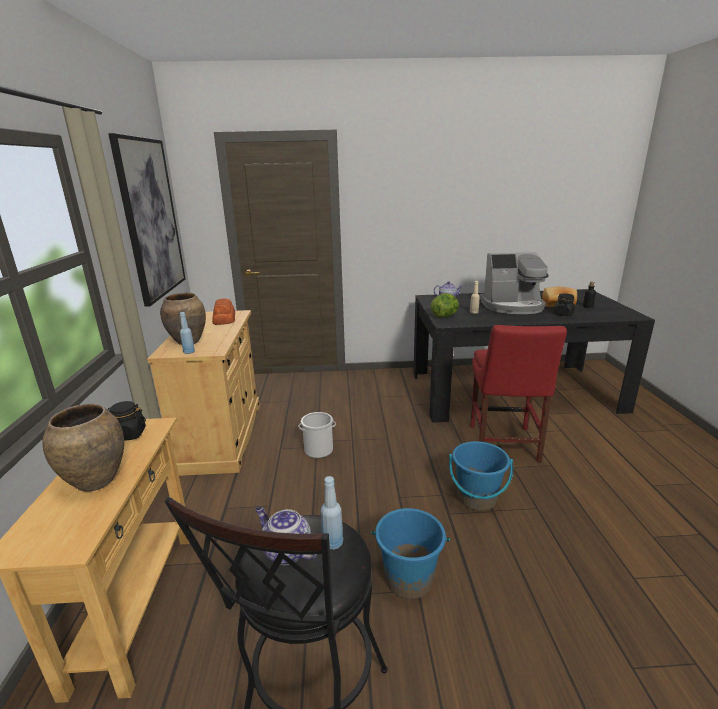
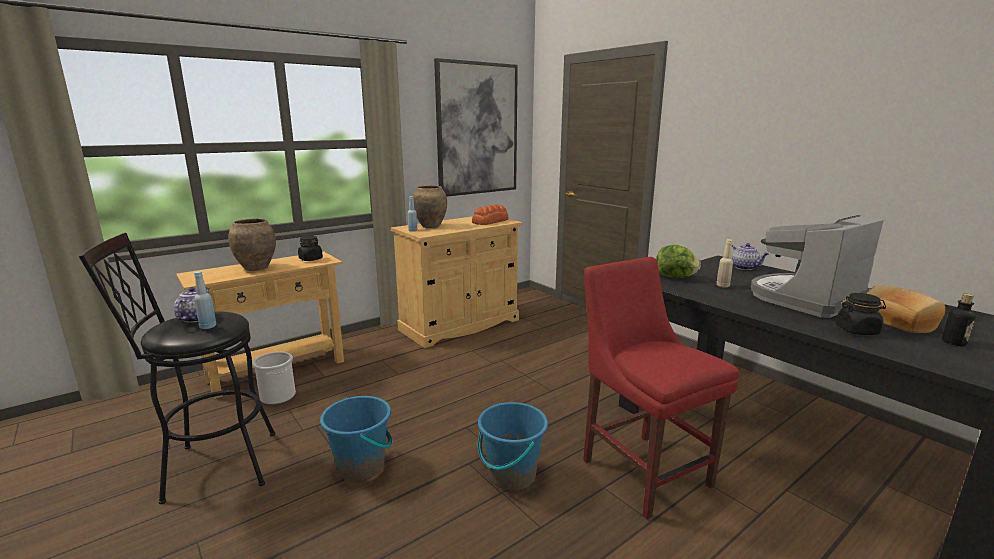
camera: 55 degrees right, 5 degrees down
(319, 450) = (489, 366): bucket -> bucket (278, 396)
(503, 445) = (642, 469): red chair -> red chair turned 90 degrees clockwise
(512, 306) = (805, 299): coffee machine -> coffee machine turned 90 degrees clockwise

